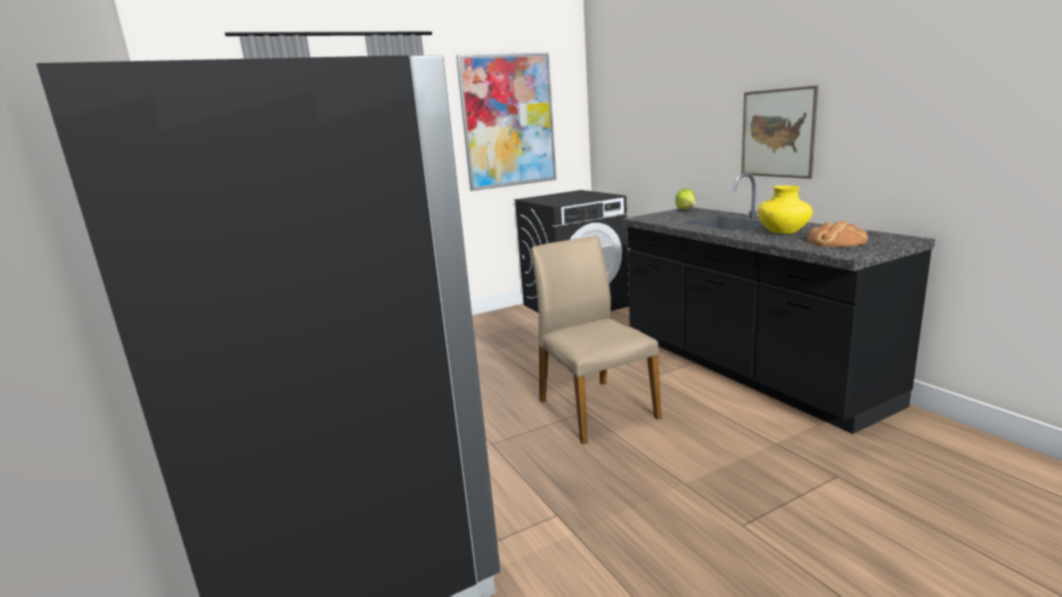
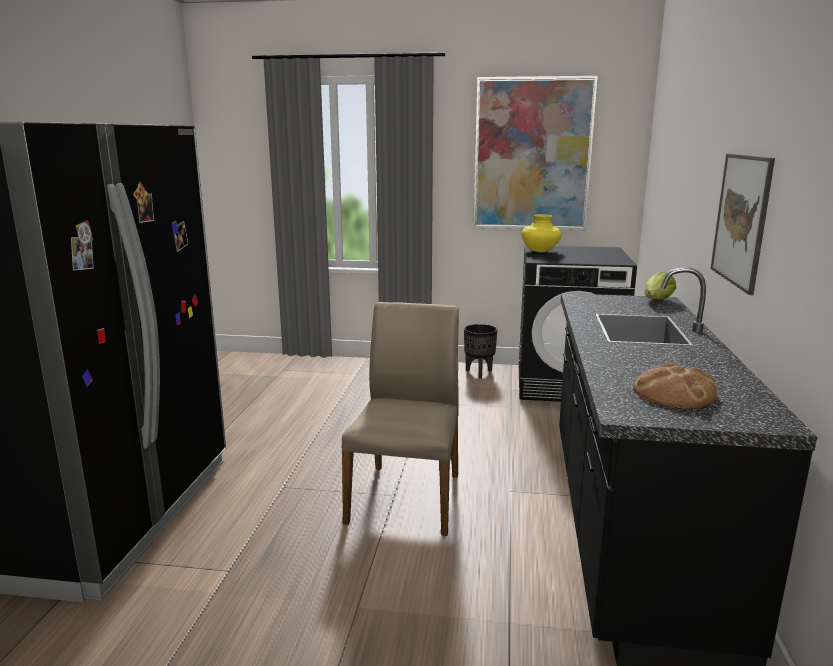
camera: 35 degrees right, 0 degrees up
(502, 317) = (479, 372): none -> black planter
(783, 232) = (657, 361): yellow vase -> yellow vase (540, 251)

